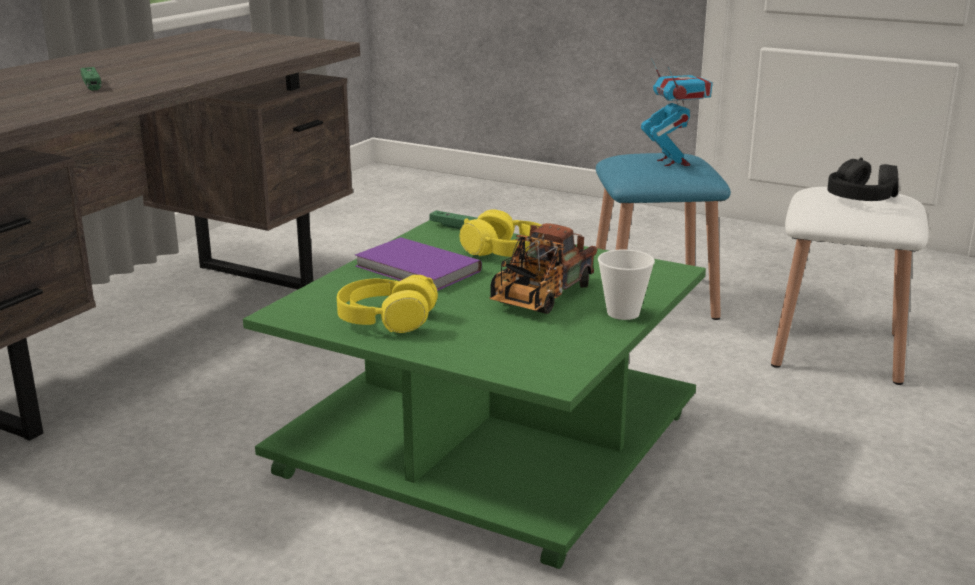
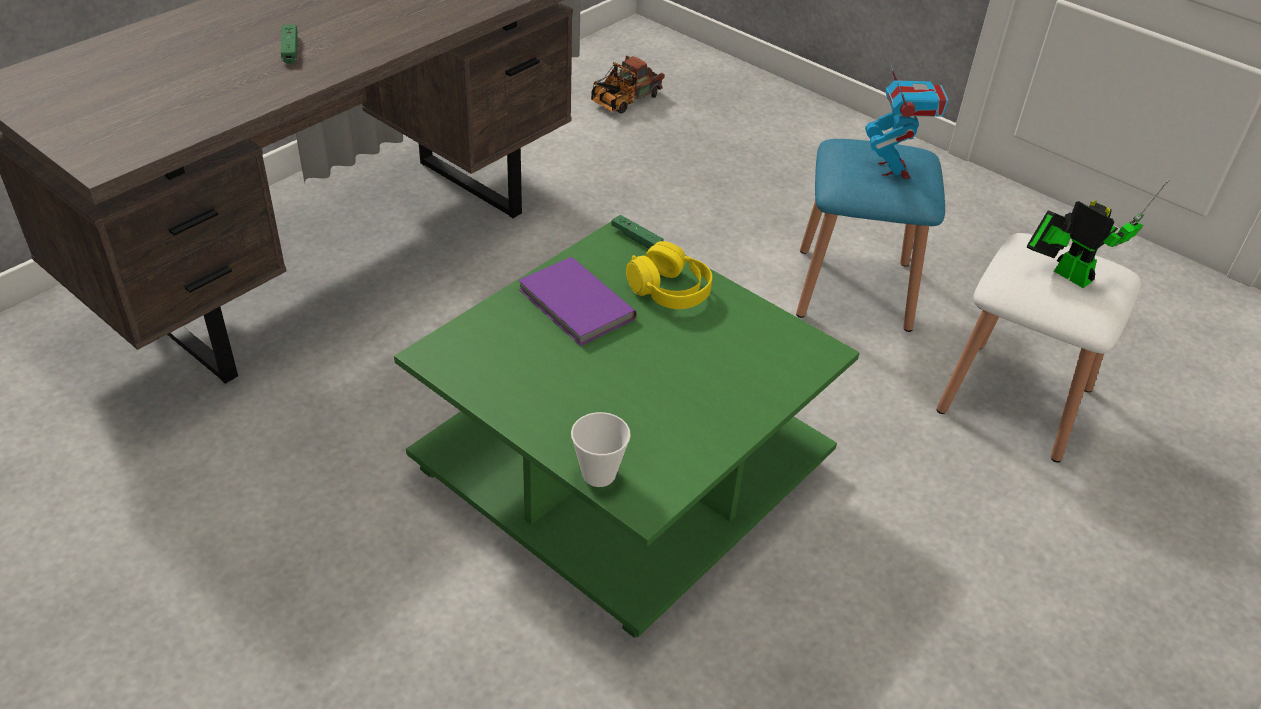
camera: 10 degrees right, 20 degrees up
(386, 320) = (521, 384): yellow headphones -> none
(538, 298) = (674, 375): toy truck -> toy truck (622, 101)
(623, 313) = (747, 414): cup -> cup (599, 474)
(861, 198) = (1067, 273): black headphones -> toy robot

